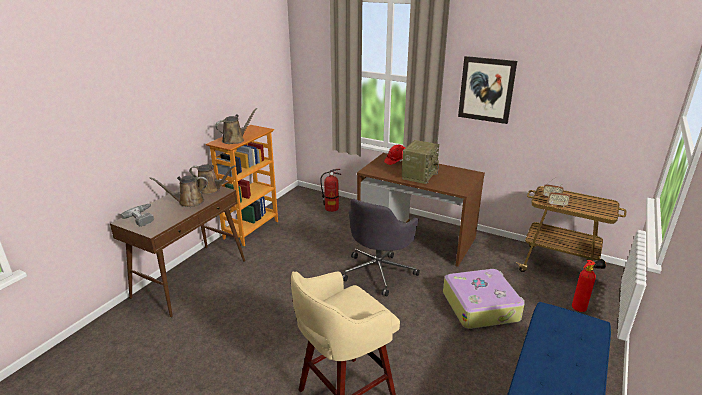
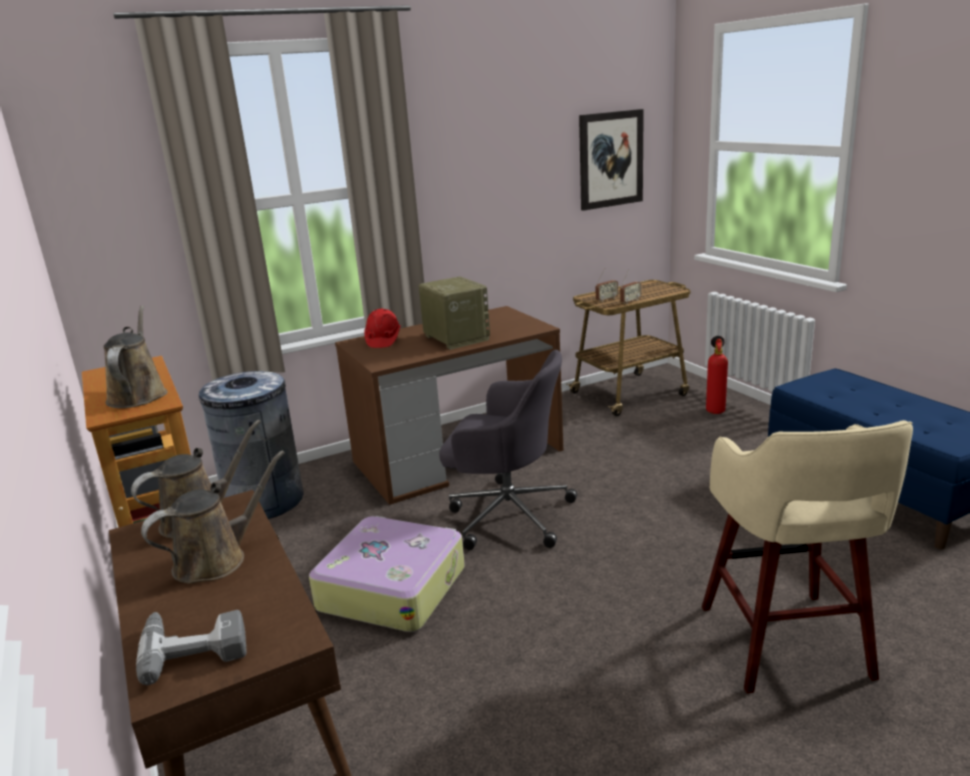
camera: 55 degrees left, 5 degrees down
(188, 202) = (217, 559): brown watering can -> brown watering can turned 150 degrees counterclockwise
(331, 208) = (264, 501): fire extinguisher -> grey trash can
(379, 272) = (507, 514): grey office chair -> grey office chair turned 45 degrees counterclockwise
(481, 306) = (661, 465): suitcase -> suitcase (392, 587)
(486, 89) = (467, 178): picture -> picture (610, 159)

